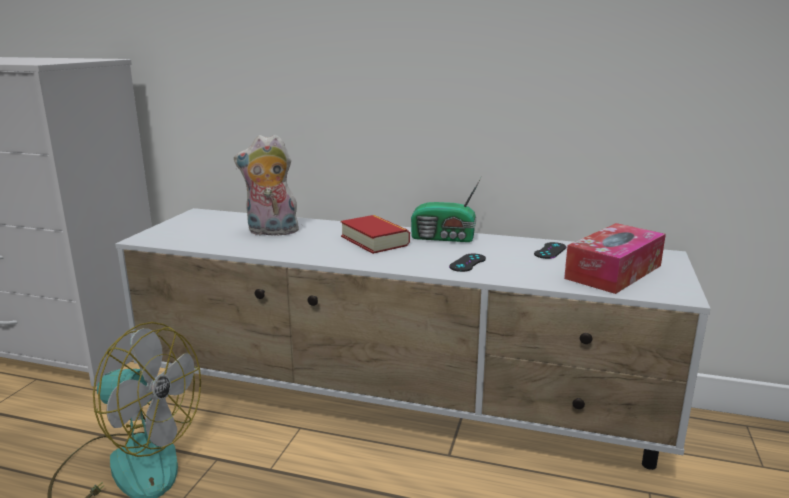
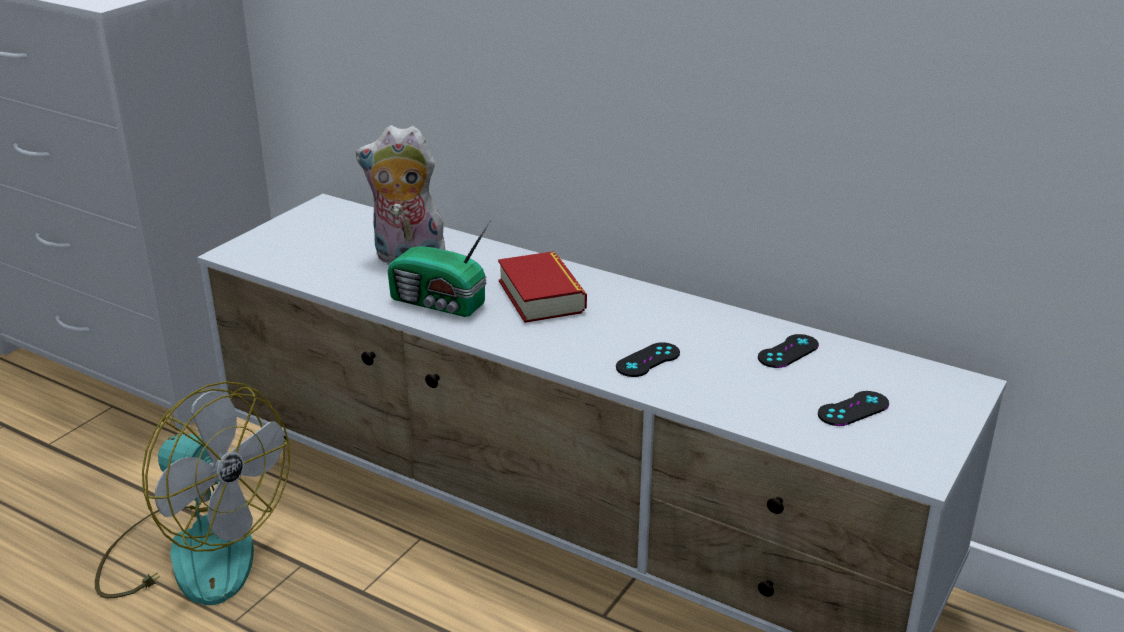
camera: 15 degrees right, 10 degrees up
(444, 238) = (646, 304): radio -> radio (439, 303)
(613, 272) = (853, 409): tissue box -> black game controller

